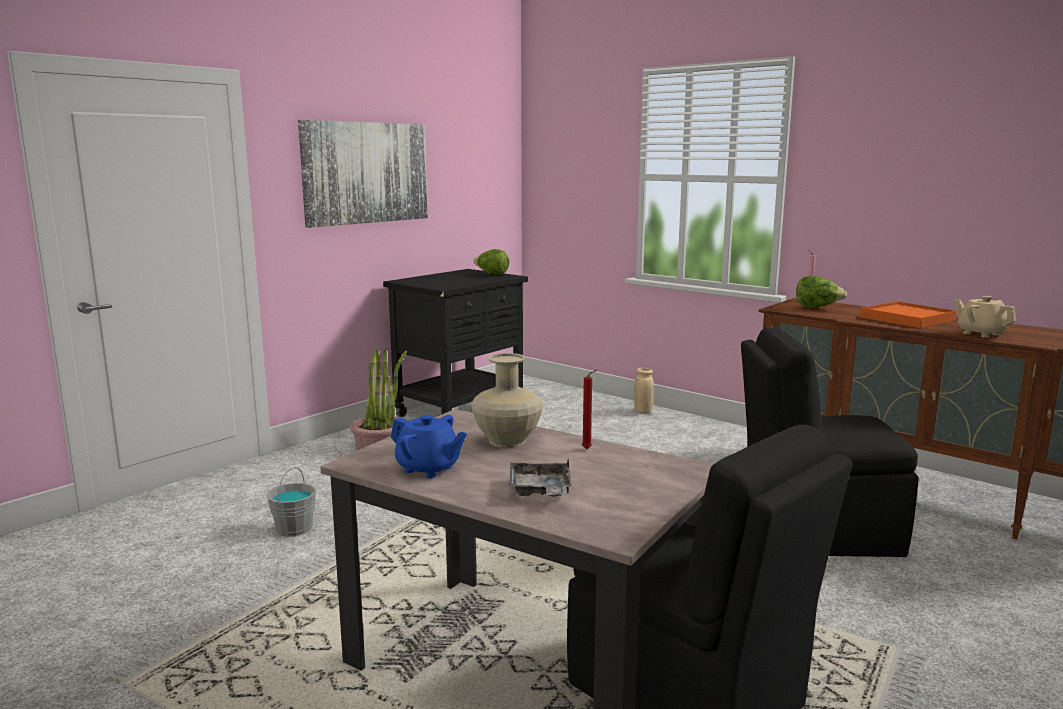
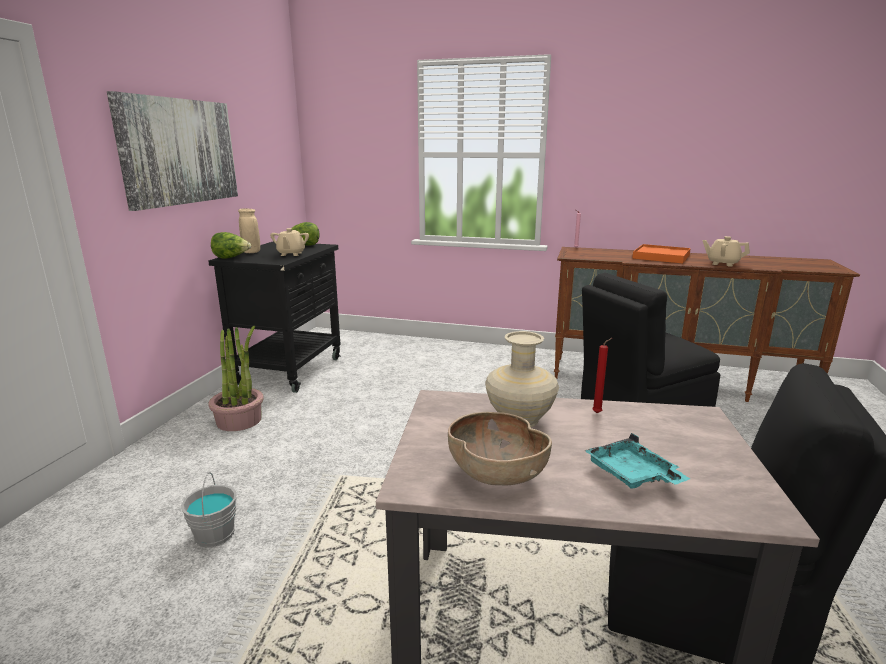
camera: 25 degrees left, 5 degrees up
(428, 469) = (496, 474): blue teapot -> brown bowl
(465, 281) = (291, 254): none -> beige teapot
(540, 490) = (632, 475): grey tray -> turquoise tray
(643, 411) = (437, 345): beige vase -> beige vase (251, 252)
(817, 308) = (593, 253): lettuce -> lettuce (231, 258)

